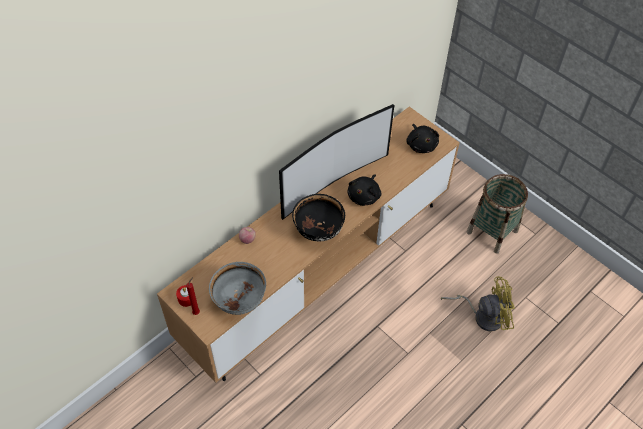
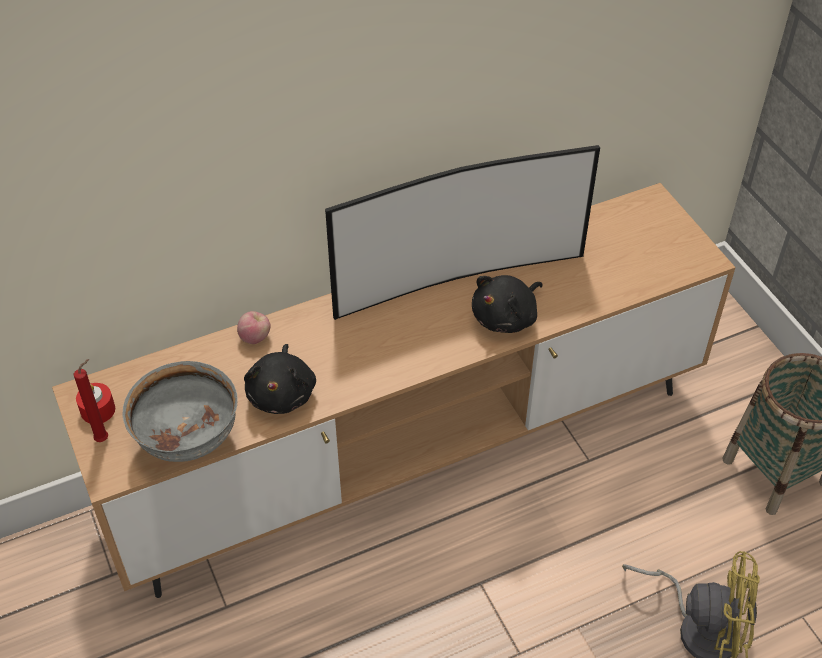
camera: 20 degrees right, 5 degrees down
(318, 232) = (390, 358): black bowl -> none
(421, 145) = (656, 254): black plush toy -> black plush toy (282, 393)

